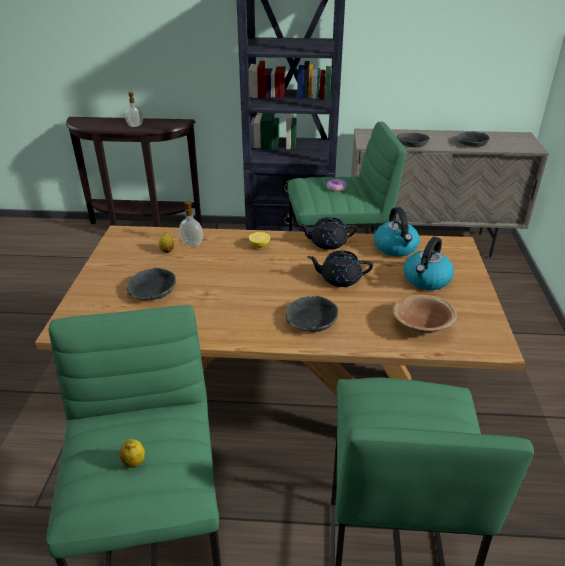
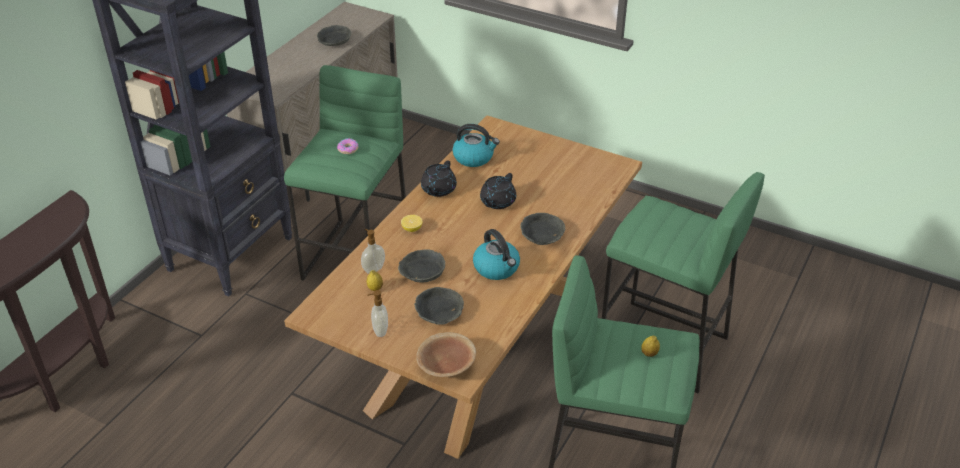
camera: 65 degrees left, 5 degrees up
(135, 125) = (35, 242): soap dispenser -> soap dispenser (379, 331)
(412, 143) = (299, 70): grey bowl -> grey bowl (421, 271)
(421, 326) = (581, 186): brown bowl -> brown bowl (446, 366)
(426, 280) = (529, 161): kettle -> kettle (497, 268)

